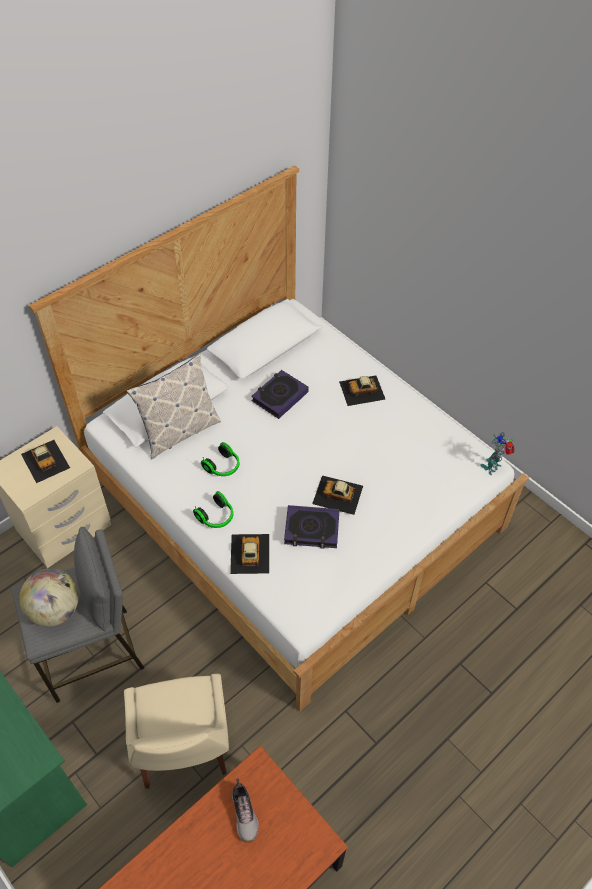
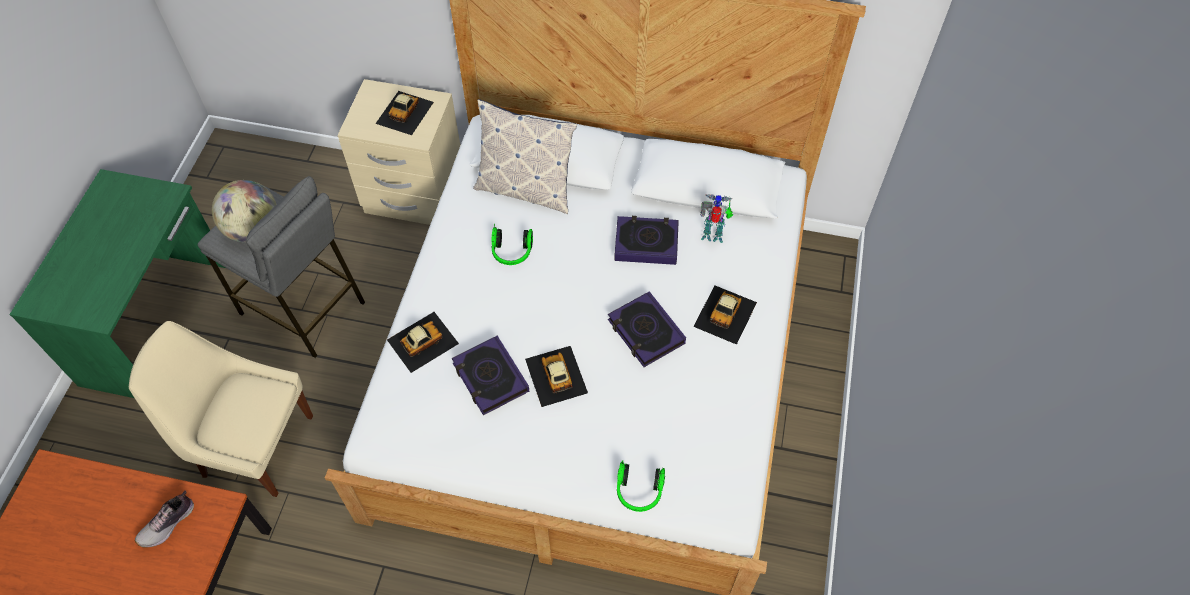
camera: 55 degrees right, 5 degrees up
(183, 750) = (254, 445): beige chair -> beige chair turned 60 degrees clockwise
(216, 517) = (445, 286): headphones -> headphones (639, 492)
(343, 433) = (645, 332): none -> book
(362, 390) = (725, 314): toy car -> toy car turned 105 degrees counterclockwise
(493, 467) = (730, 516): toy robot -> toy robot (713, 236)

